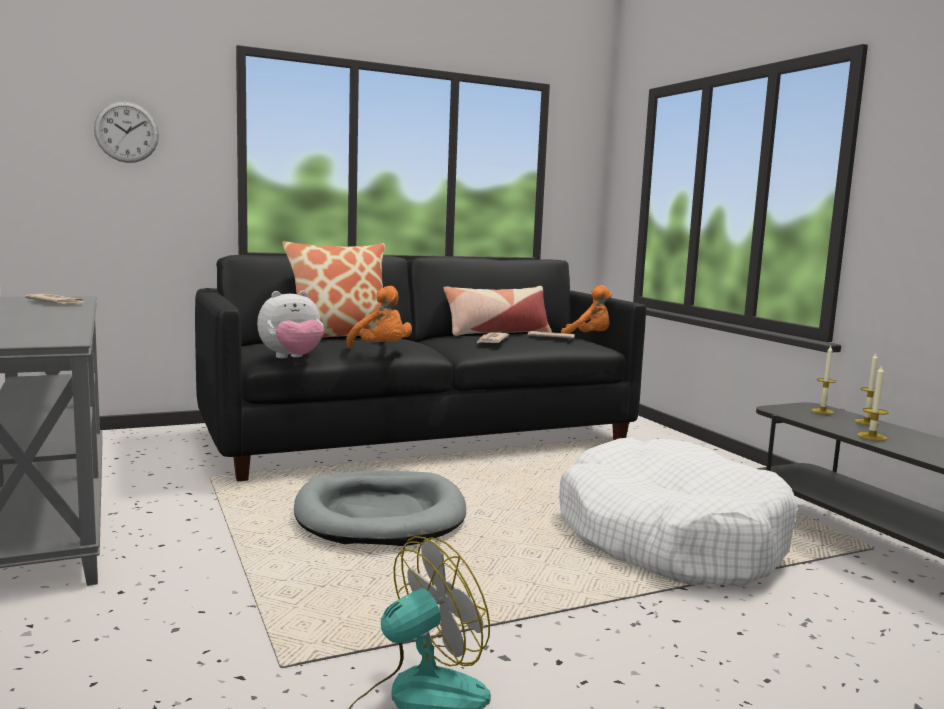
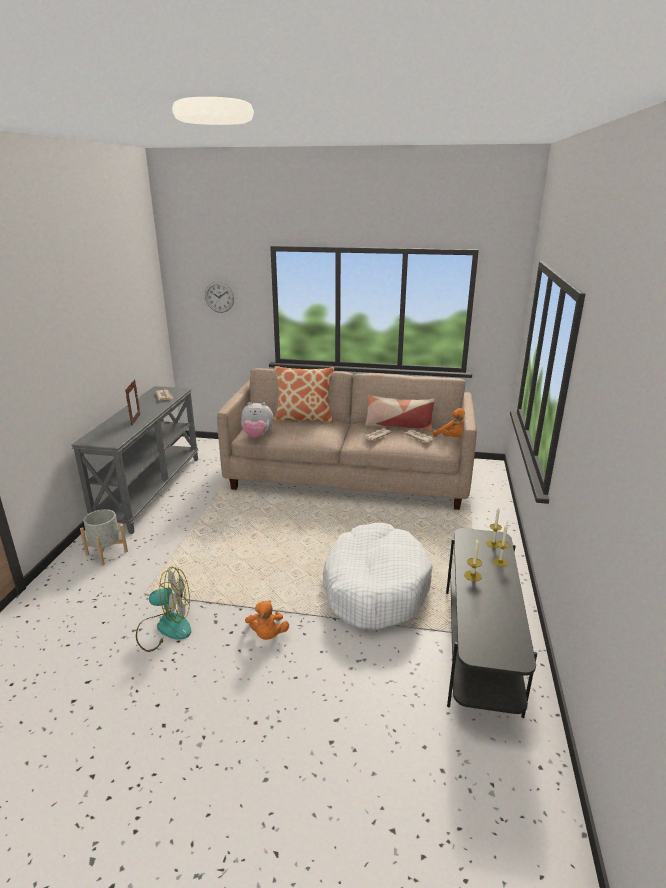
camera: 35 degrees right, 15 degrees up
(52, 321) = (135, 420): none -> picture frame
(70, 630) = (106, 553): none -> grey planter
(380, 515) = (264, 528): grey dog bed -> none
(382, 349) = (301, 437): orange plush toy -> orange plush toy (267, 634)
(421, 438) = (349, 477): black sofa -> beige sofa

